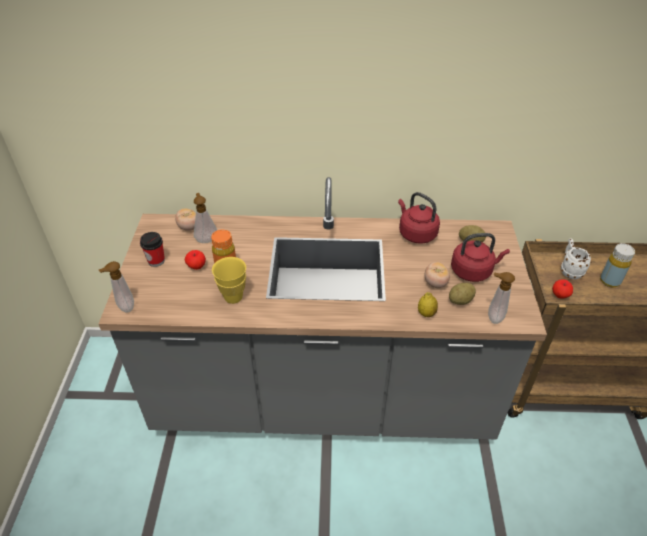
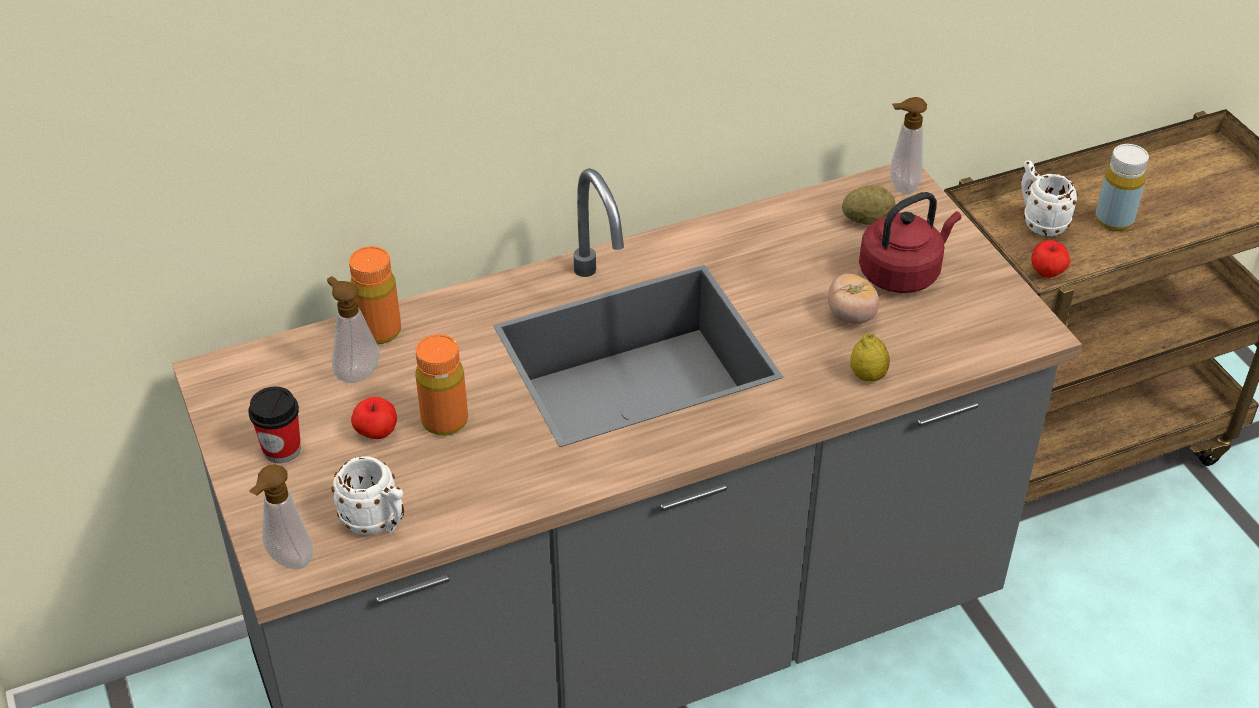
camera: 25 degrees left, 0 degrees up
(170, 304) = (377, 523): none -> white mug
(189, 227) = (299, 360): tomato -> none
(227, 225) = (379, 331): none -> orange bottle
(233, 297) = (495, 466): yellow cup -> none
(416, 233) = (760, 234): red kettle -> none
(460, 300) = (912, 333): potato -> none
(493, 317) = (982, 344): soap dispenser -> soap dispenser (900, 186)

